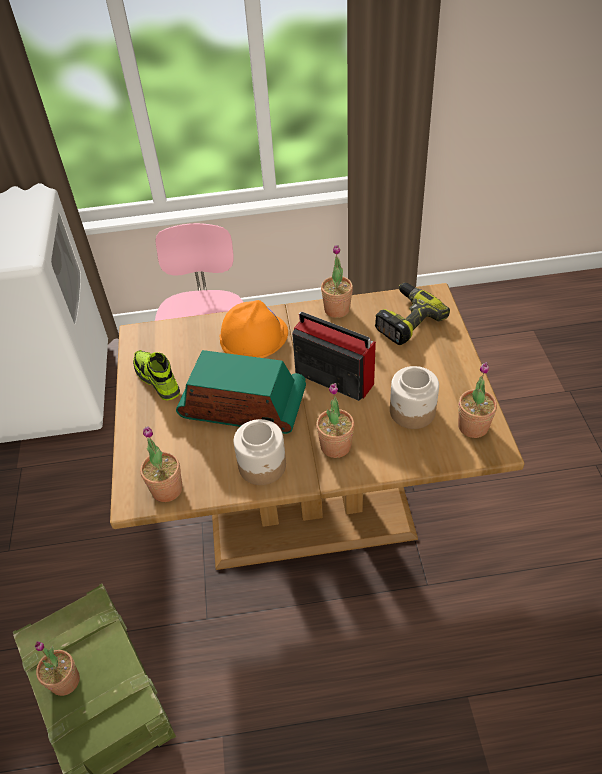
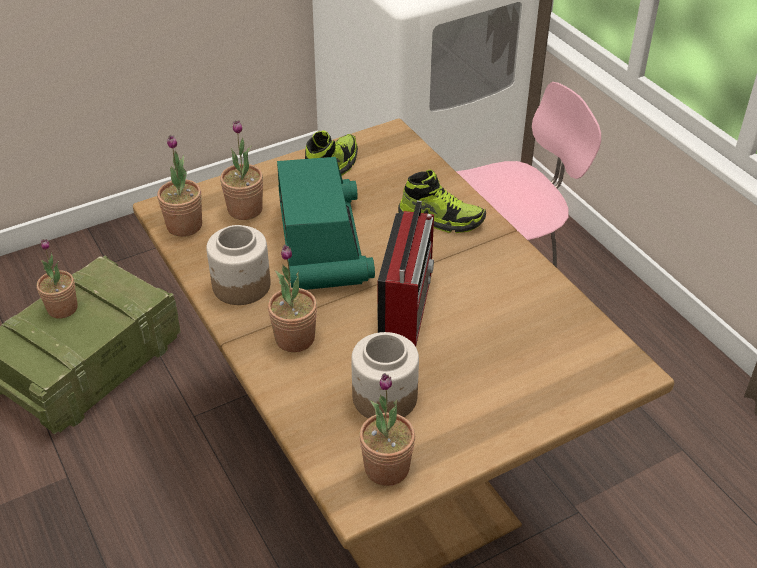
camera: 65 degrees right, 5 degrees down
(253, 336) = (441, 220): orange hard hat -> shoe
(337, 309) = (535, 279): potted plant -> potted plant (245, 209)
(405, 319) = (559, 351): power drill -> none

